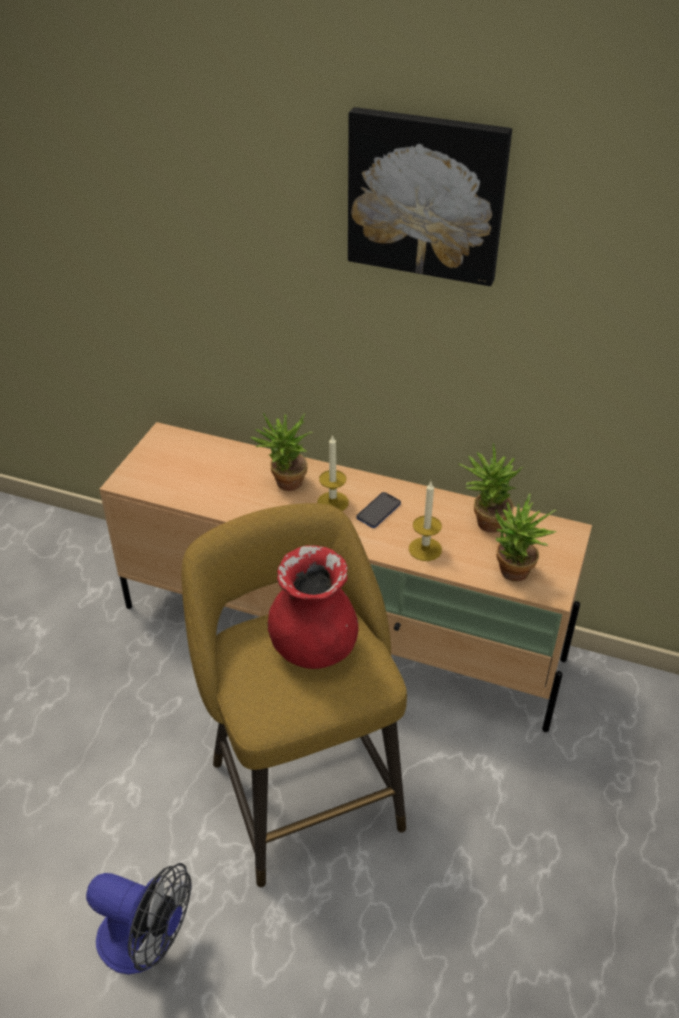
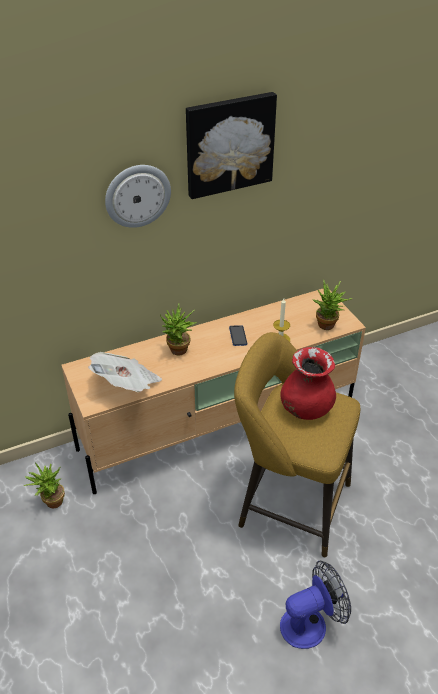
camera: 45 degrees left, 0 degrees up
(184, 484) = (127, 384): none -> newspaper
(274, 223) = (137, 195): none -> wall clock
(332, 502) = (212, 345): candle -> none
(484, 522) = (287, 312): potted plant -> potted plant (51, 503)

